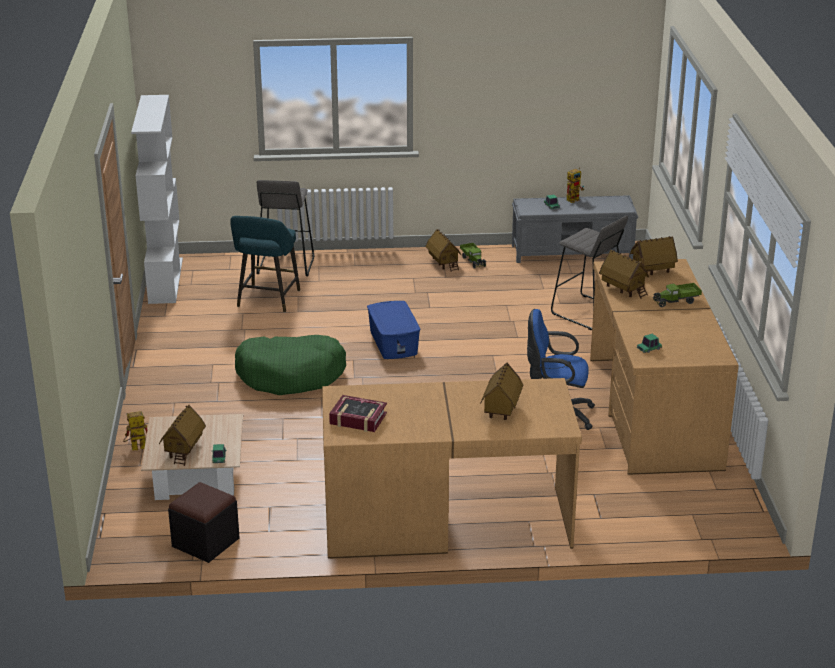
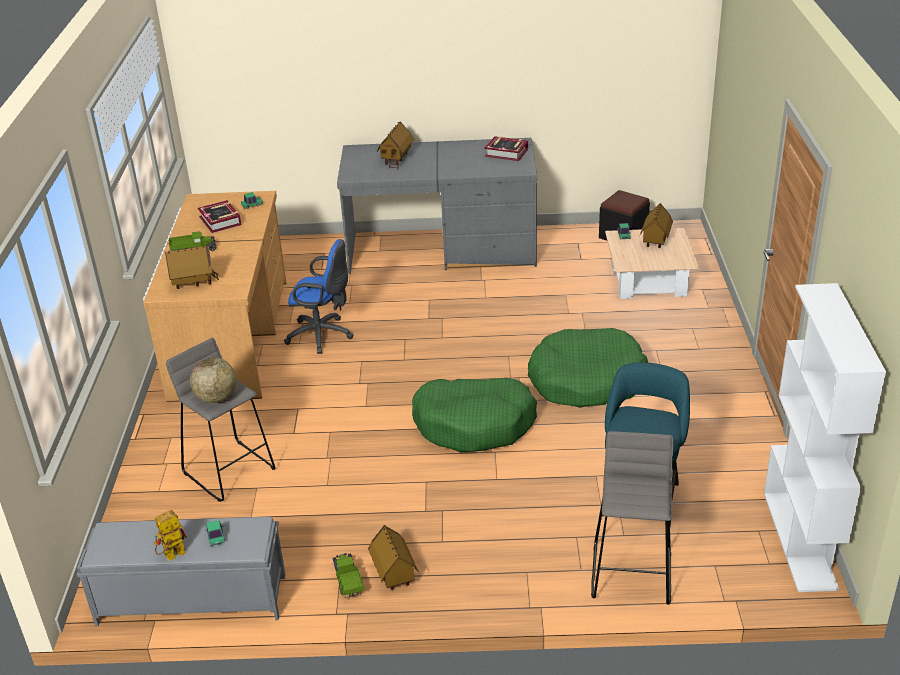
camera: 175 degrees left, 5 degrees up
(135, 448) = (714, 303): toy robot -> none
(394, 342) = (474, 424): blue storage box -> green dog bed
(446, 520) = (442, 250): brown desk -> grey desk
(586, 235) = (216, 398): none -> globe
(623, 290) = (237, 262): toy house -> none
(671, 331) = (221, 221): none -> book

